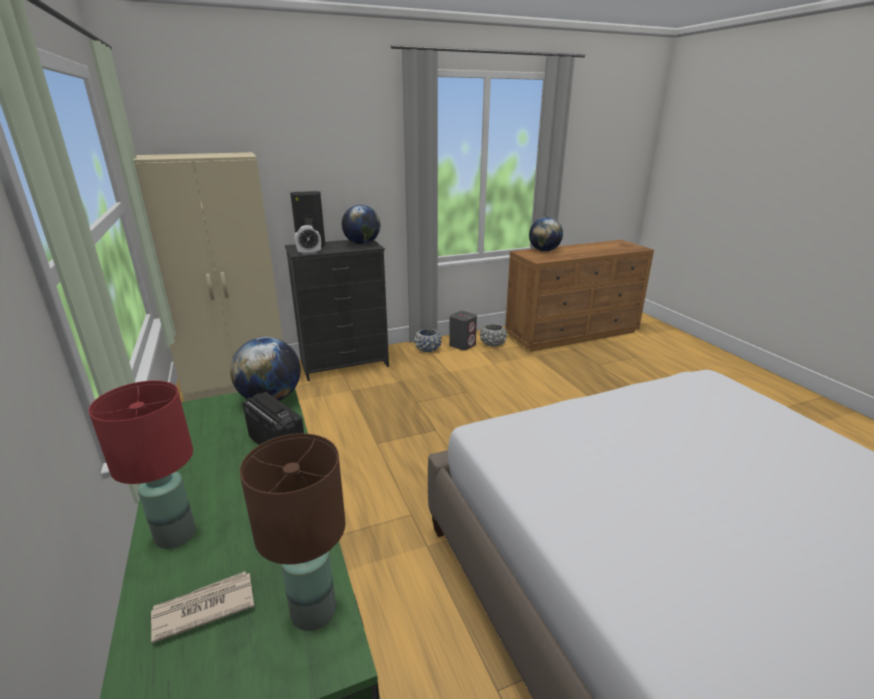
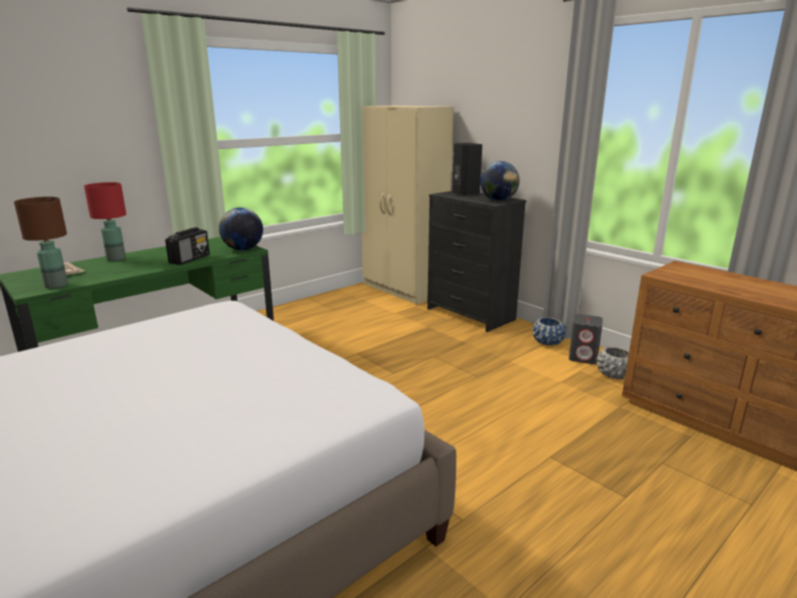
camera: 70 degrees right, 5 degrees down
(309, 253) = (445, 195): alarm clock -> none
(544, 251) = (717, 274): globe -> none

